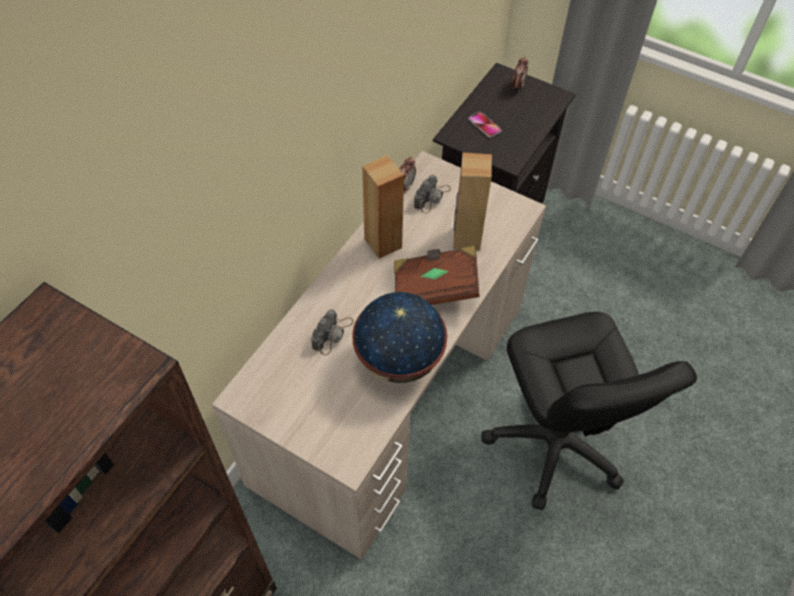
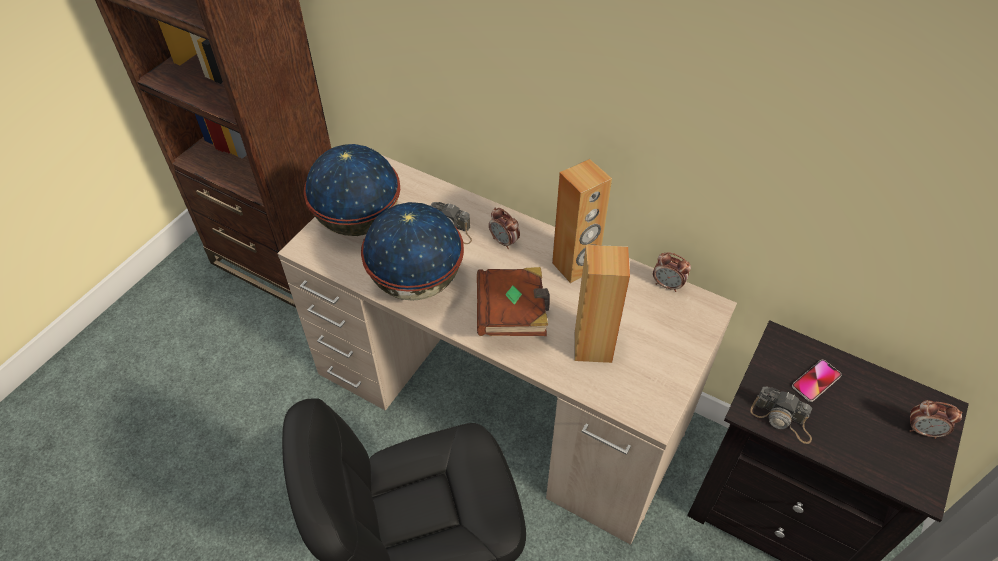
camera: 90 degrees right, 5 degrees down
(316, 415) = (359, 221): none -> globe
(352, 292) = (504, 242): none -> alarm clock
(432, 197) = (655, 312): camera -> camera (782, 419)

